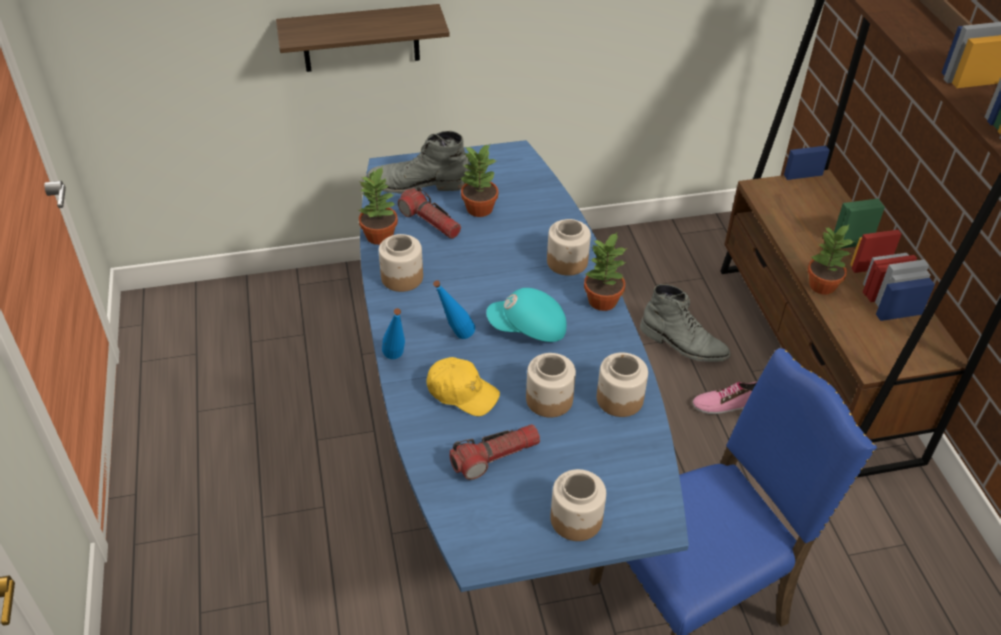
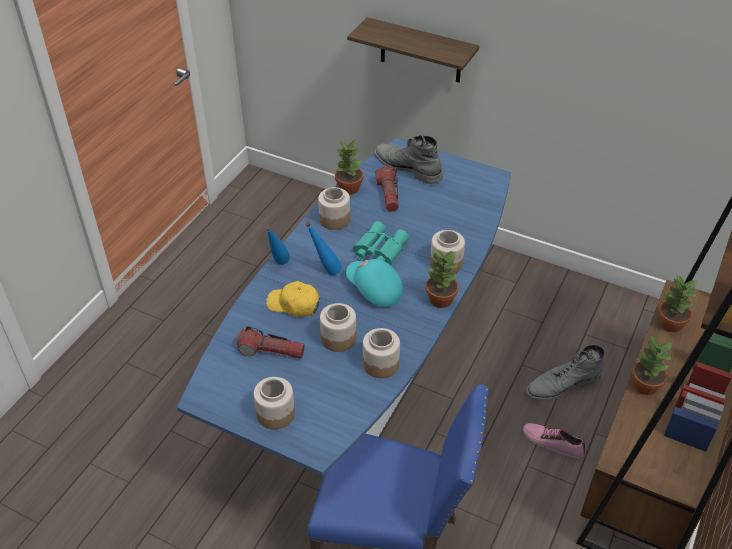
camera: 40 degrees right, 0 degrees up
(462, 392) = (294, 304): yellow cap -> yellow cap turned 135 degrees clockwise
(478, 208) = (427, 201): potted plant -> potted plant (670, 323)
(485, 285) = (378, 250): none -> turquoise binoculars
(683, 343) = (562, 384): grey boot -> grey boot turned 90 degrees clockwise

